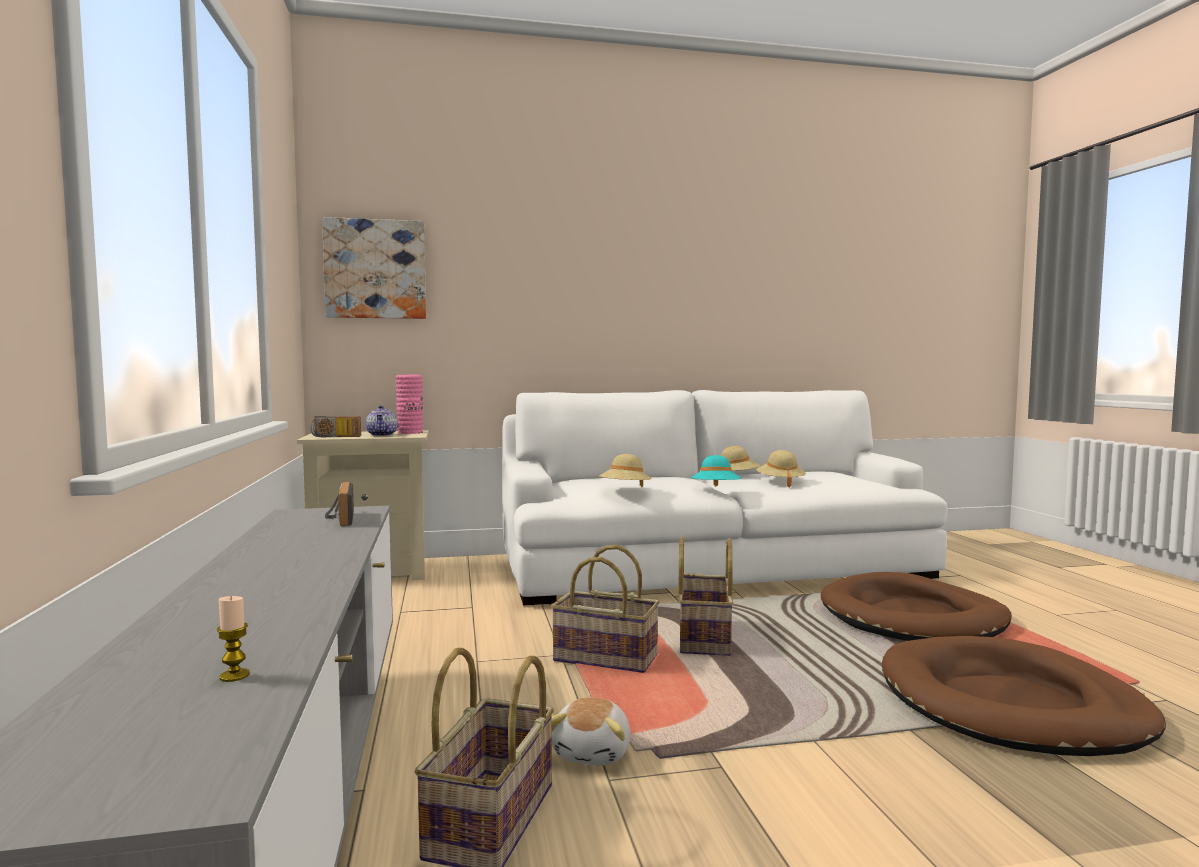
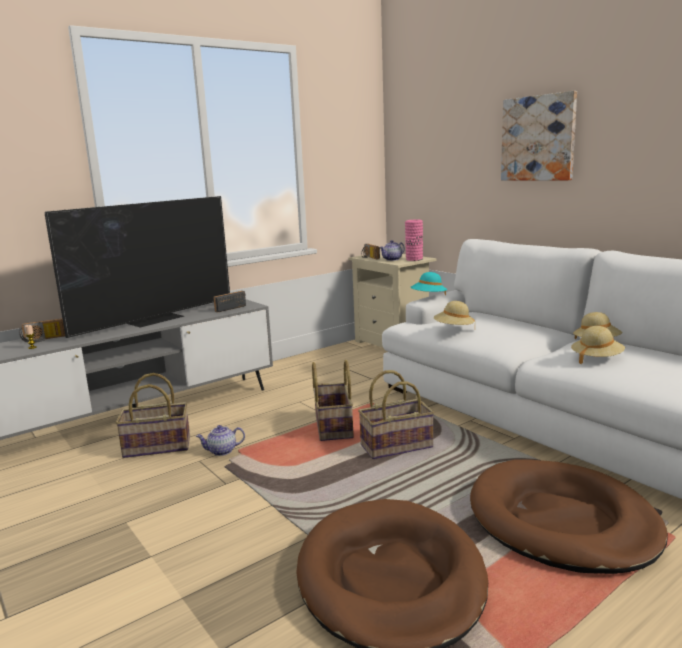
camera: 65 degrees right, 10 degrees up
(168, 660) = (44, 339): none -> radio
(278, 558) = (156, 319): none -> television
(375, 269) = (415, 144): picture -> picture (538, 138)
(594, 752) = (222, 451): plush toy -> teapot
(716, 490) = (519, 348): turquoise hat -> turquoise hat (428, 297)

